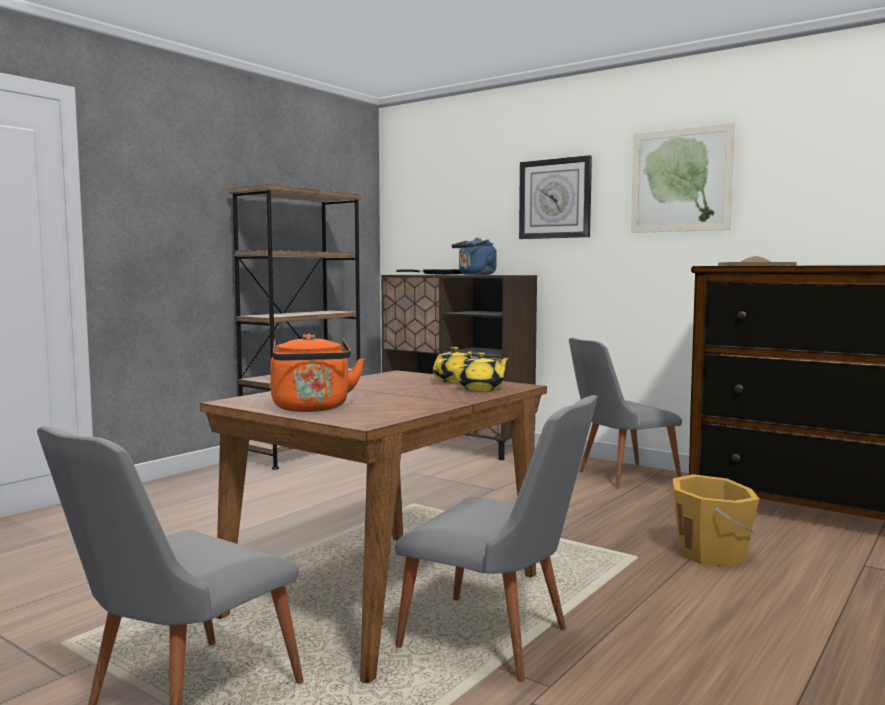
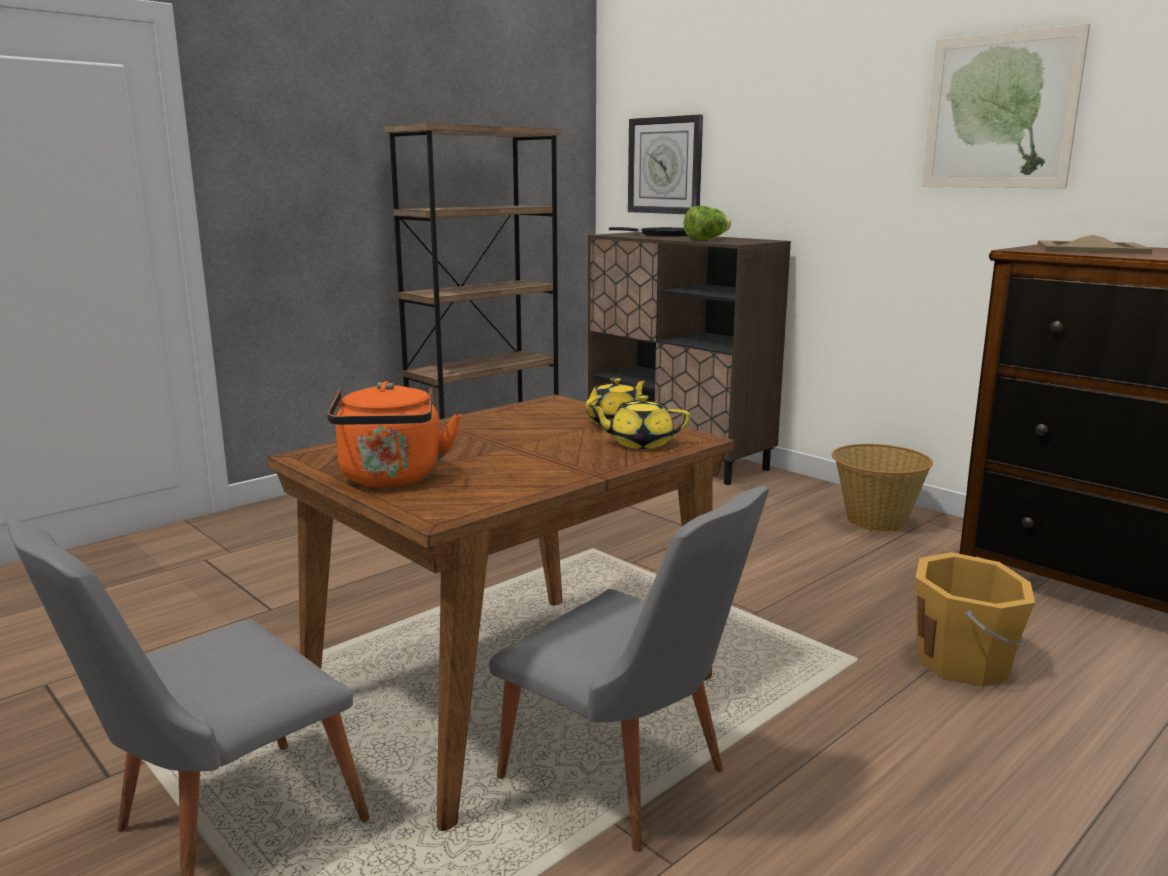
camera: 10 degrees right, 10 degrees up
(475, 274) = (706, 240): blue kettle -> lettuce
(481, 388) = (640, 443): yellow teapot -> yellow teapot turned 150 degrees counterclockwise
(555, 199) = (821, 134): wall clock -> wall clock (665, 165)
(619, 476) = (875, 521): grey chair -> basket

